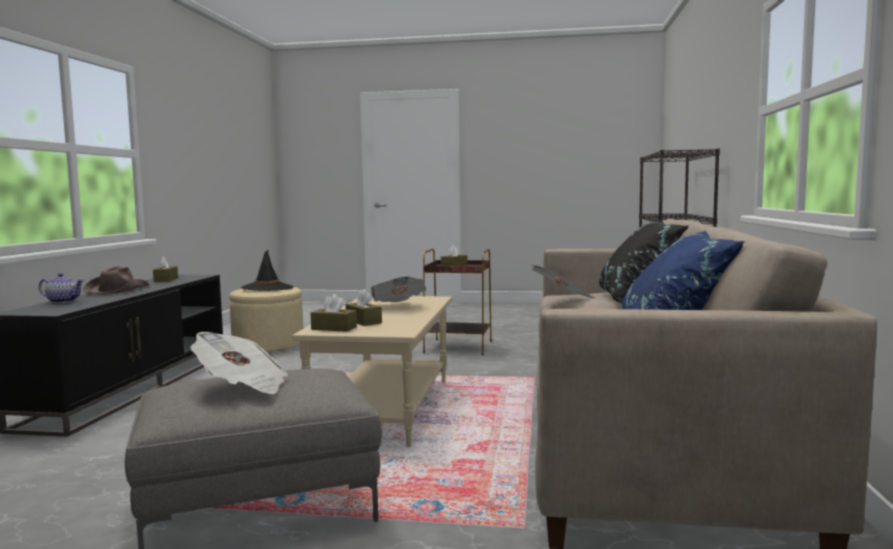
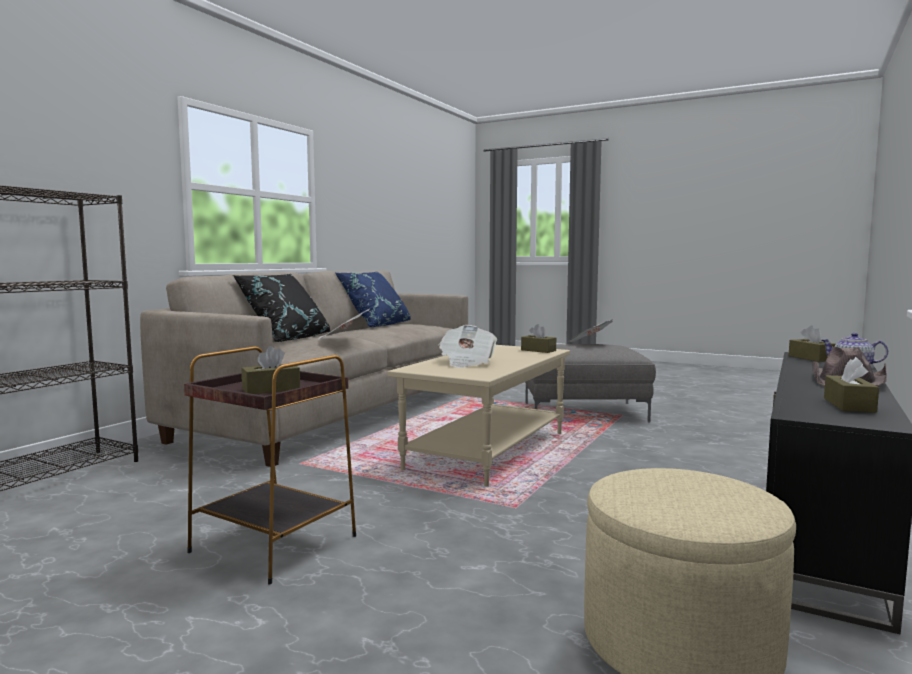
camera: 160 degrees left, 0 degrees up
(267, 288) = (682, 494): black hat -> none
(363, 321) = (512, 353): brown tissue box -> brown tissue box (811, 358)

